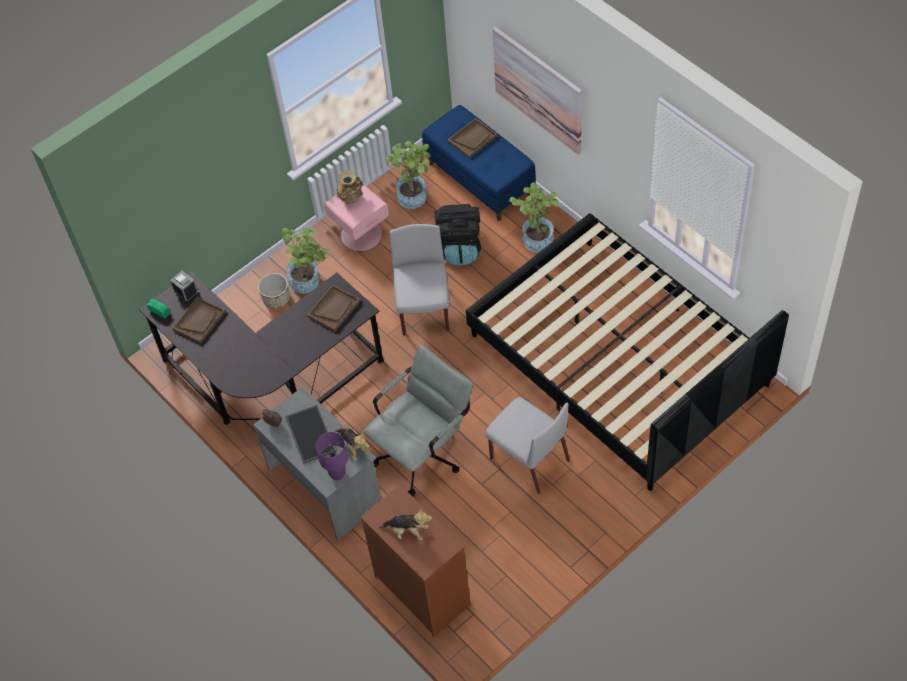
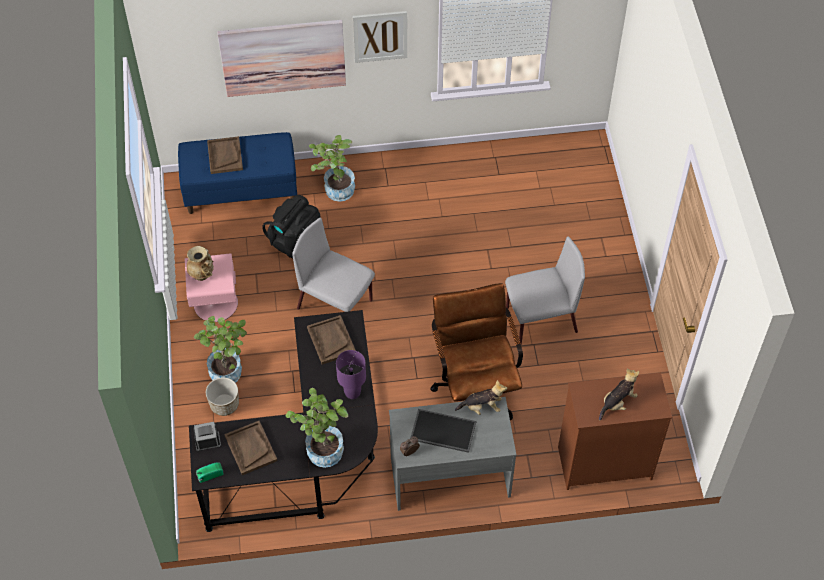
camera: 60 degrees left, 0 degrees up
(337, 474) = (499, 433): purple table lamp -> purple table lamp (352, 393)
(414, 194) = (210, 242): potted plant -> potted plant (322, 447)
(424, 451) = (474, 386): grey office chair -> brown office chair
(609, 130) = (380, 36): none -> picture
(618, 360) = (499, 210): black bed -> none

